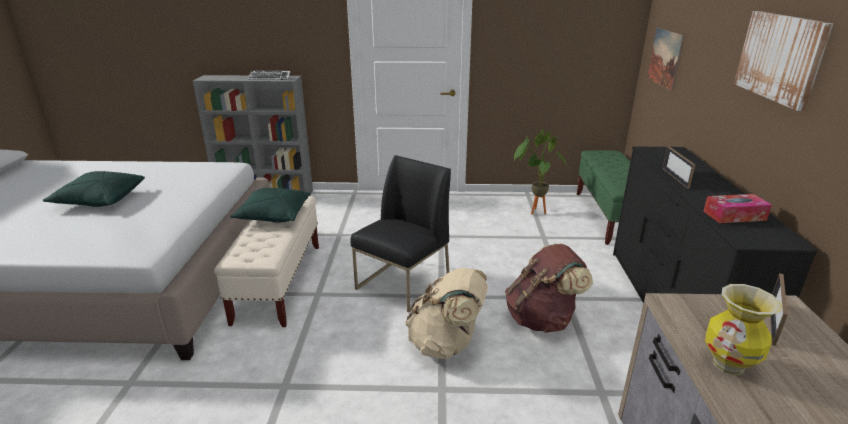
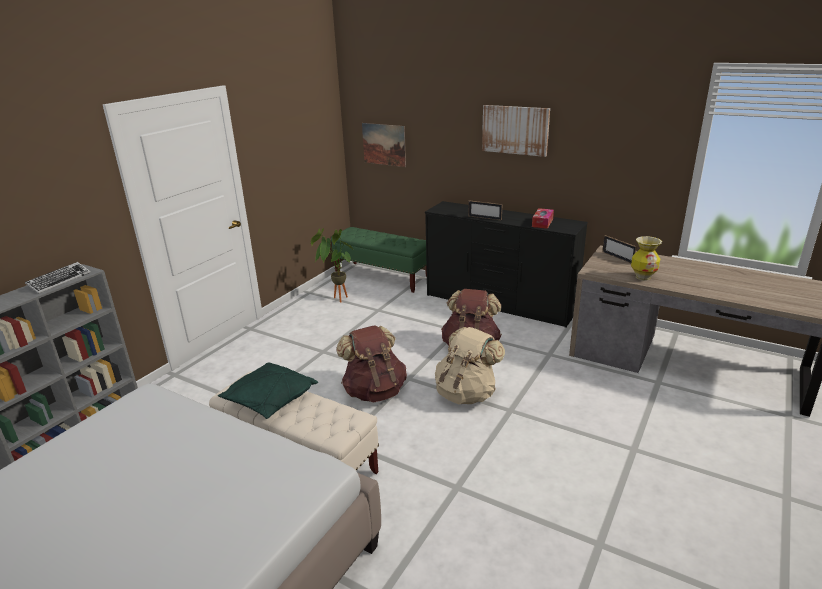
camera: 60 degrees left, 0 degrees up
(100, 200) = (120, 508): green pillow -> none
(403, 284) = (374, 391): black chair -> brown backpack

